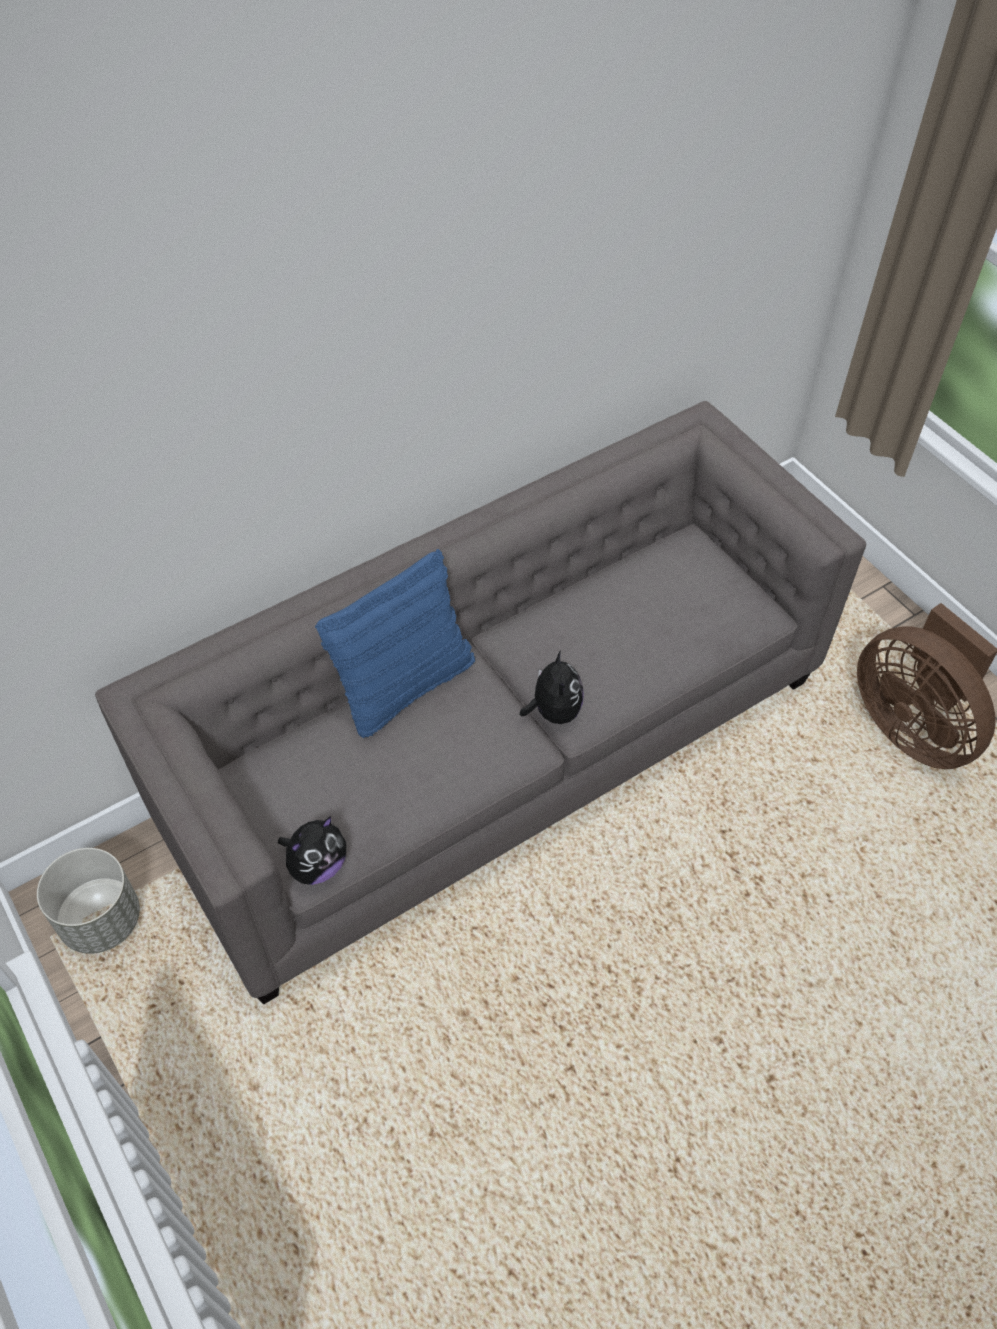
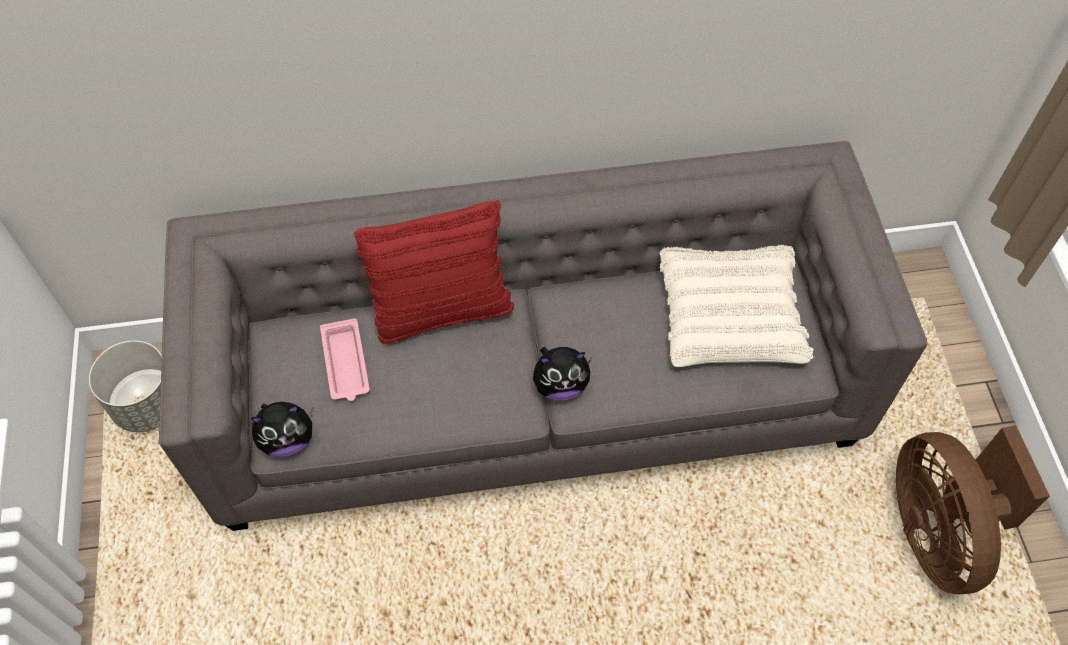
camera: 25 degrees right, 5 degrees up
(337, 771) = (346, 364): none -> pink tray
(404, 686) = (442, 310): blue pillow -> red pillow
(553, 711) = (560, 385): plush toy -> plush toy turned 60 degrees clockwise
(672, 592) = (730, 315): none -> beige pillow

